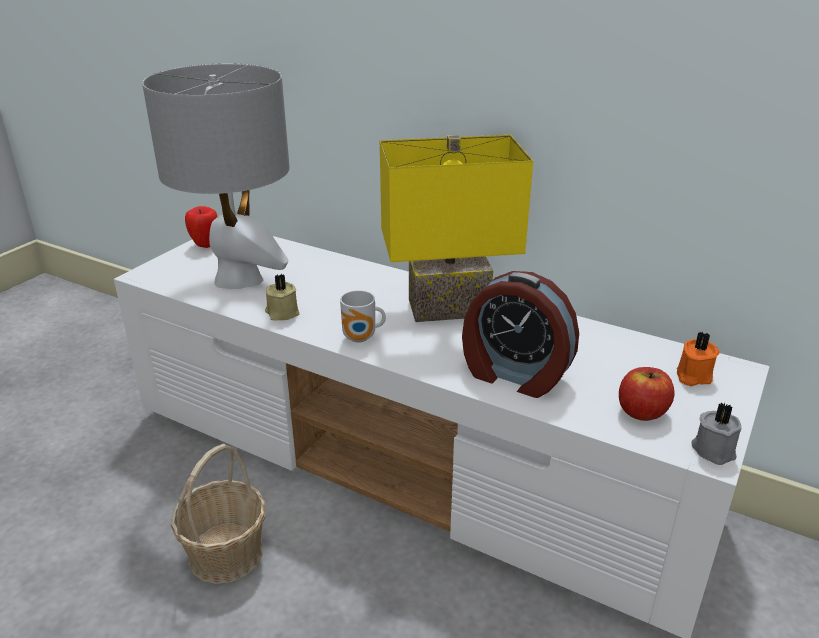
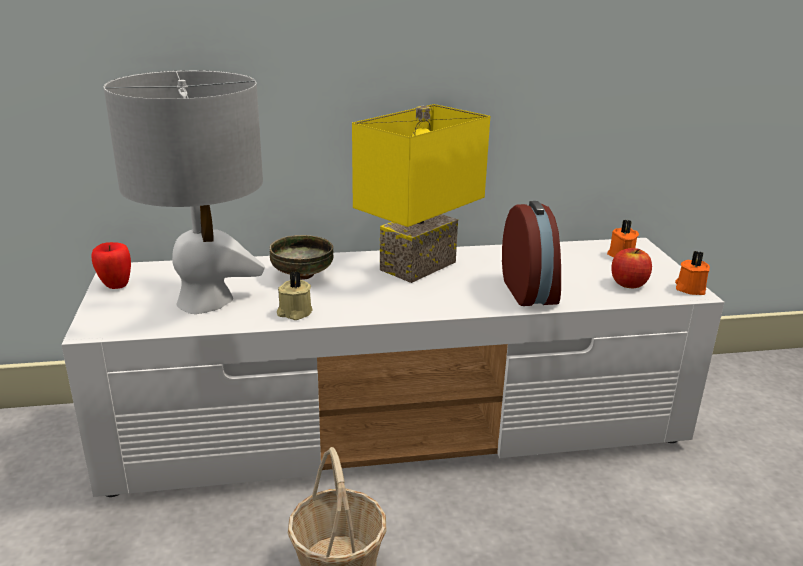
camera: 40 degrees left, 5 degrees down
(339, 281) = (301, 275): none -> bowl
(361, 338) = (391, 307): mug -> none
(514, 375) = (530, 291): alarm clock -> alarm clock turned 90 degrees counterclockwise
(714, 449) = (689, 288): grey candle -> orange candle

